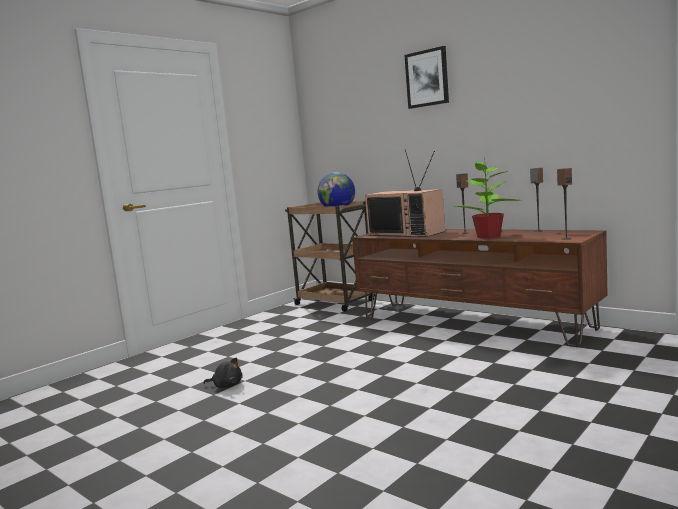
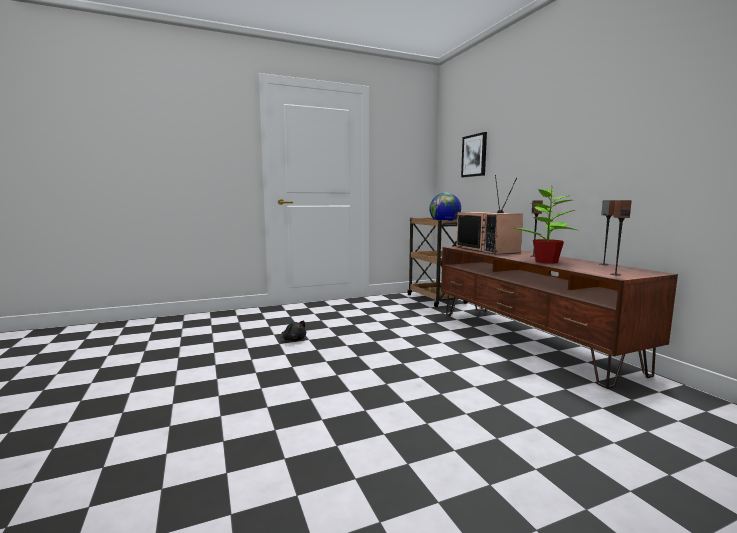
camera: 25 degrees right, 0 degrees up
(427, 78) = (529, 112): picture -> picture (474, 155)

